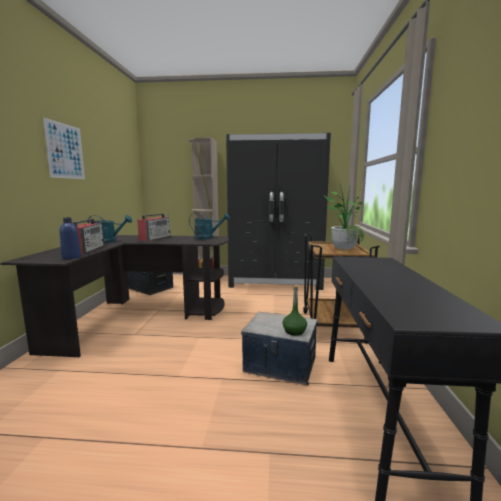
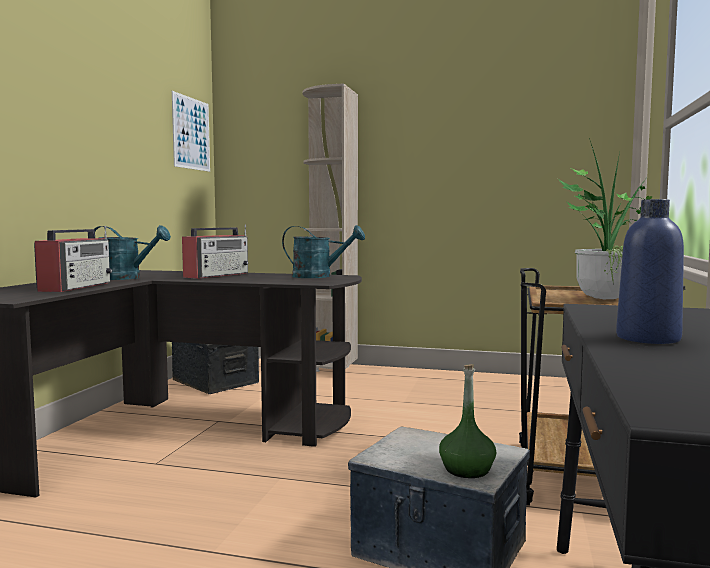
camera: 10 degrees right, 5 degrees down
(65, 151) = (58, 106): picture -> picture (191, 133)
(71, 257) = (35, 296): blue bottle -> blue bottle (648, 338)
(276, 282) = (473, 383): black cabinet -> none

